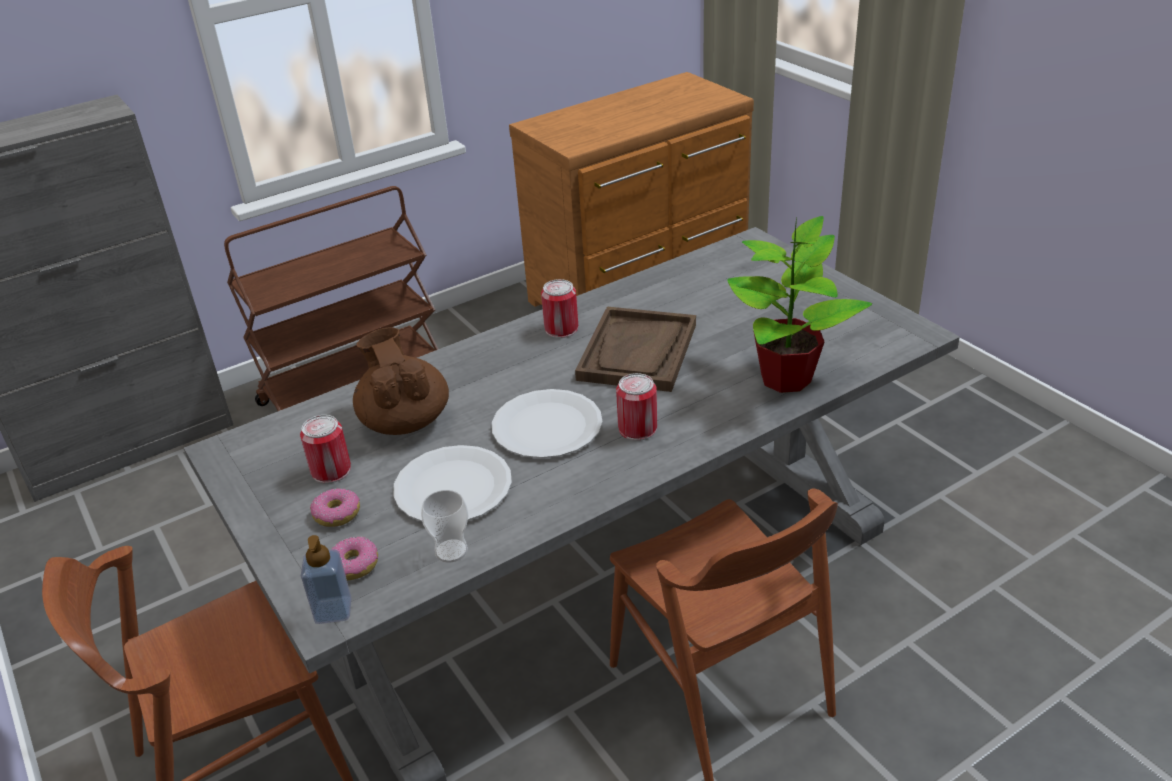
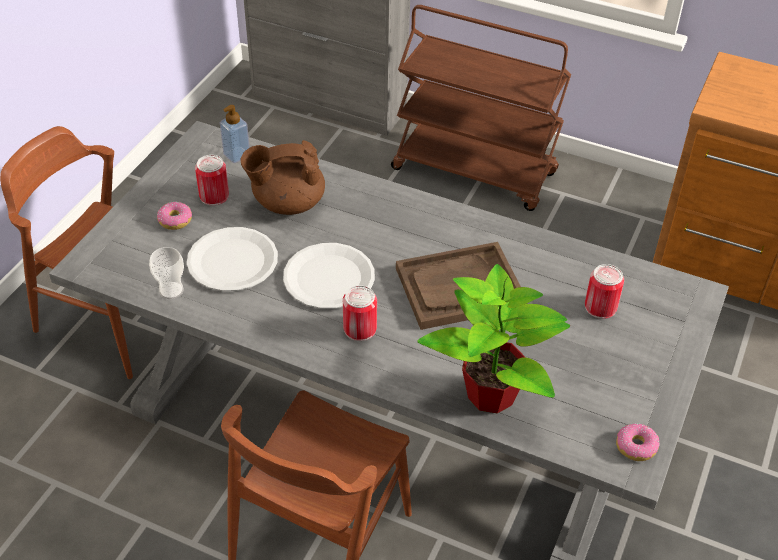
camera: 55 degrees right, 10 degrees up
(333, 610) = (92, 263): soap dispenser -> soap dispenser (236, 155)
(354, 565) = (134, 252): donut -> donut (636, 446)
(405, 420) = (287, 203): brown teapot -> brown teapot turned 135 degrees counterclockwise
(561, 329) = (457, 230): can -> can (600, 307)

